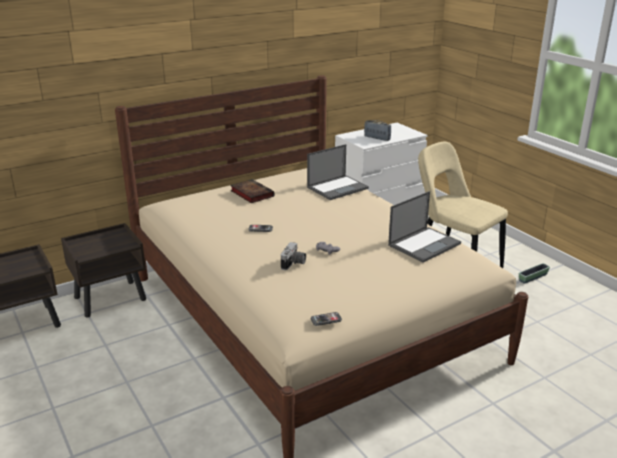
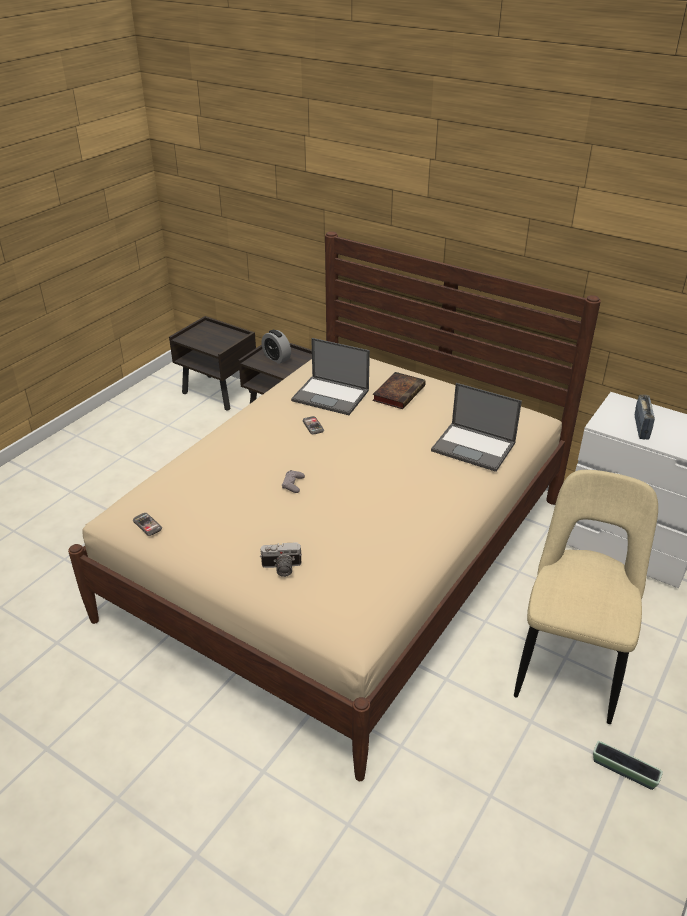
camera: 65 degrees right, 10 degrees up
(95, 245) = (276, 358): none -> alarm clock
(294, 264) = (247, 471): camera -> camera (281, 568)
(424, 244) = (363, 558): laptop -> laptop (331, 396)

